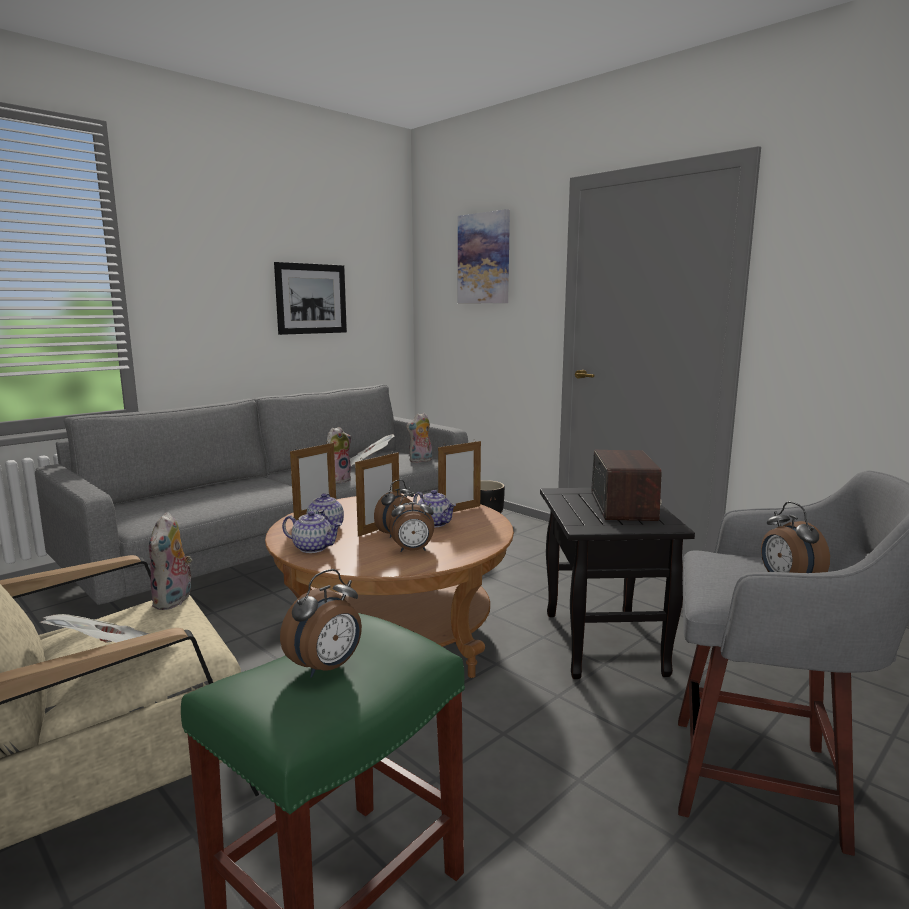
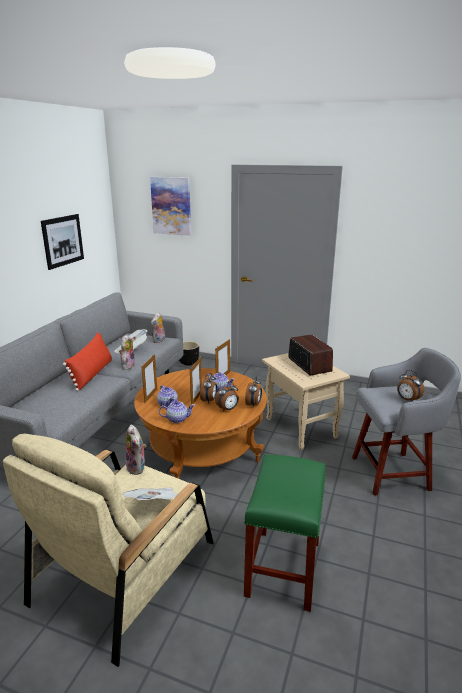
camera: 25 degrees left, 10 degrees up
(278, 482) = (92, 374): none -> red pillow
(327, 668) = (287, 483): alarm clock -> alarm clock (253, 404)
(601, 642) = (299, 428): black side table -> beige side table

